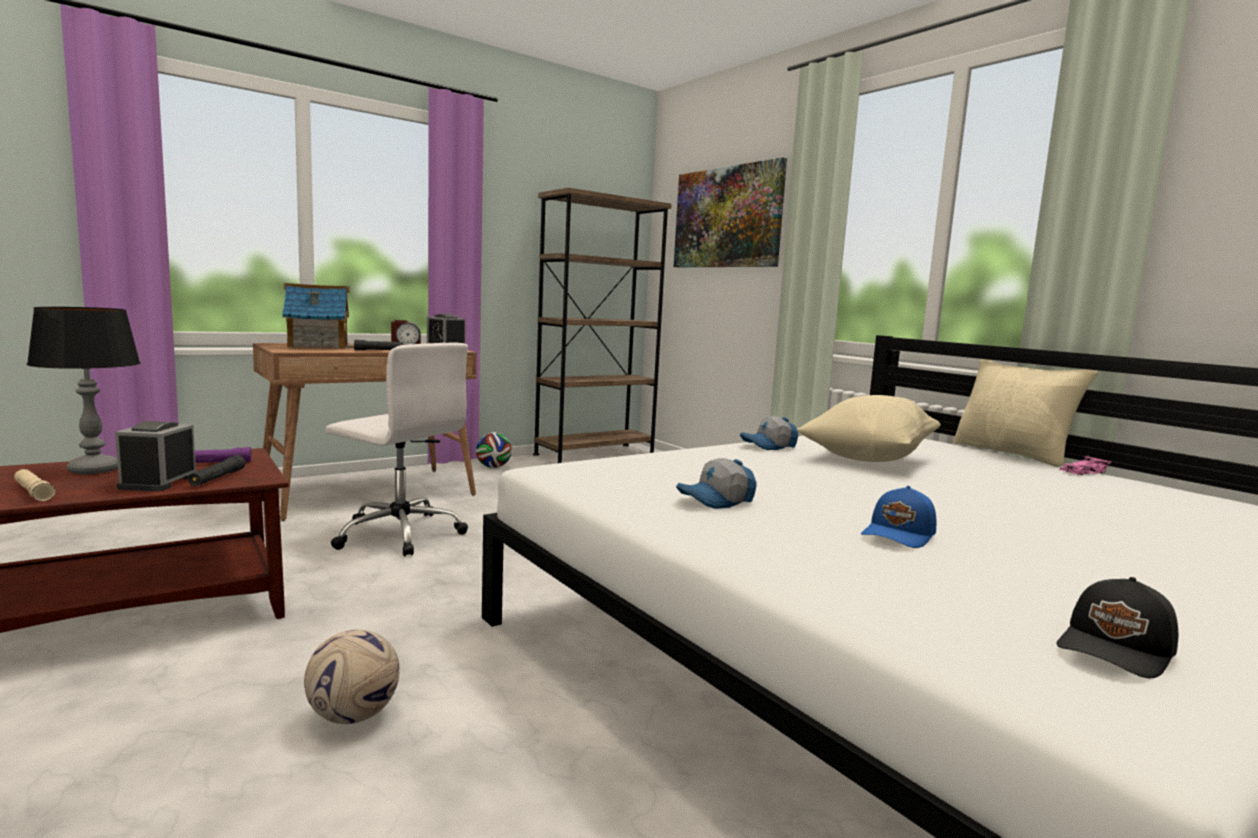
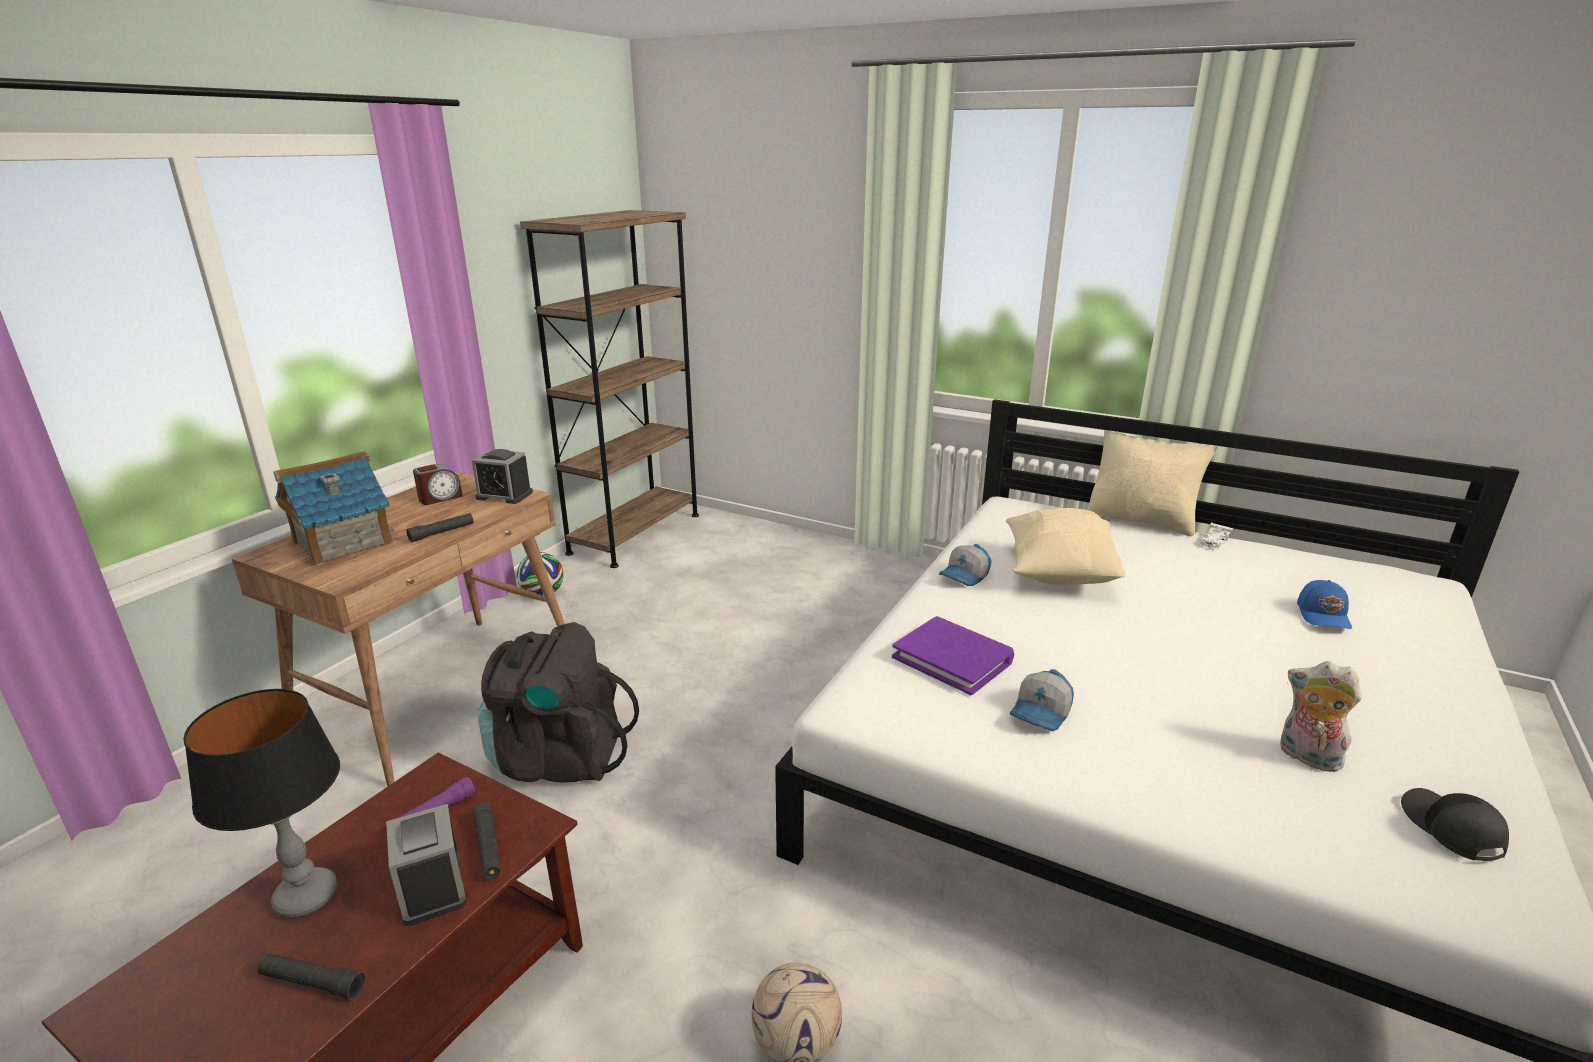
camera: 25 degrees left, 15 degrees up
(33, 492) = (313, 983): beige flashlight -> black flashlight
(398, 533) = (559, 757): white office chair -> black backpack
(681, 468) = (953, 659): none -> purple book
(727, 217) = (766, 235): picture -> none
(900, 535) = (1210, 716): blue cap -> blue cap (1324, 615)
(983, 574) = (1306, 757): none -> plush toy
(1082, 472) = (1214, 542): pink toy car -> white toy car
(1118, 649) = (1449, 830): black cap -> black cap turned 150 degrees clockwise

